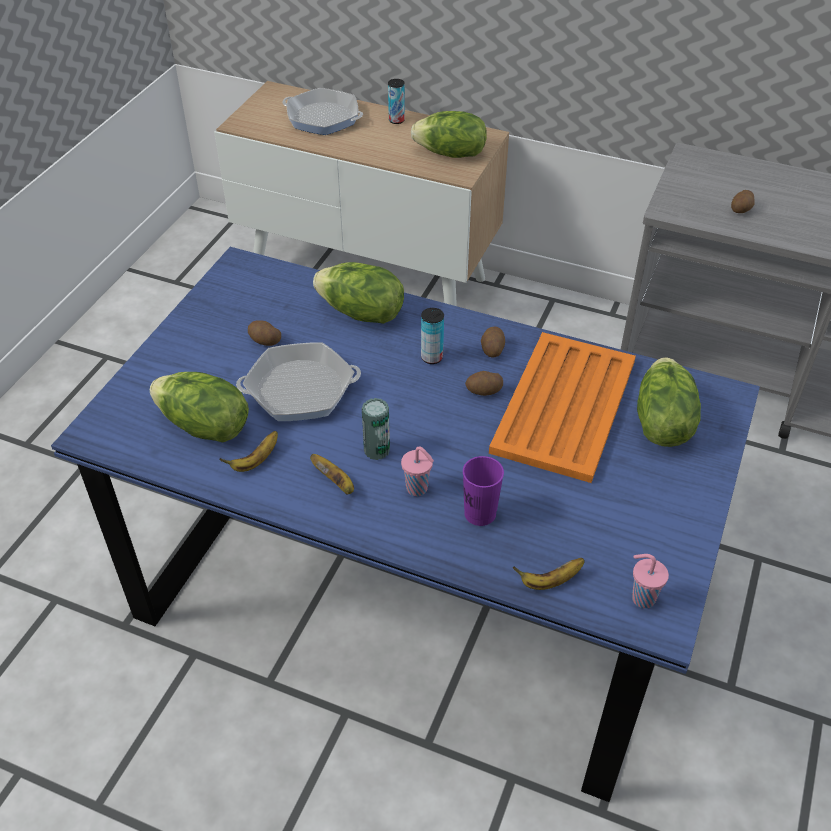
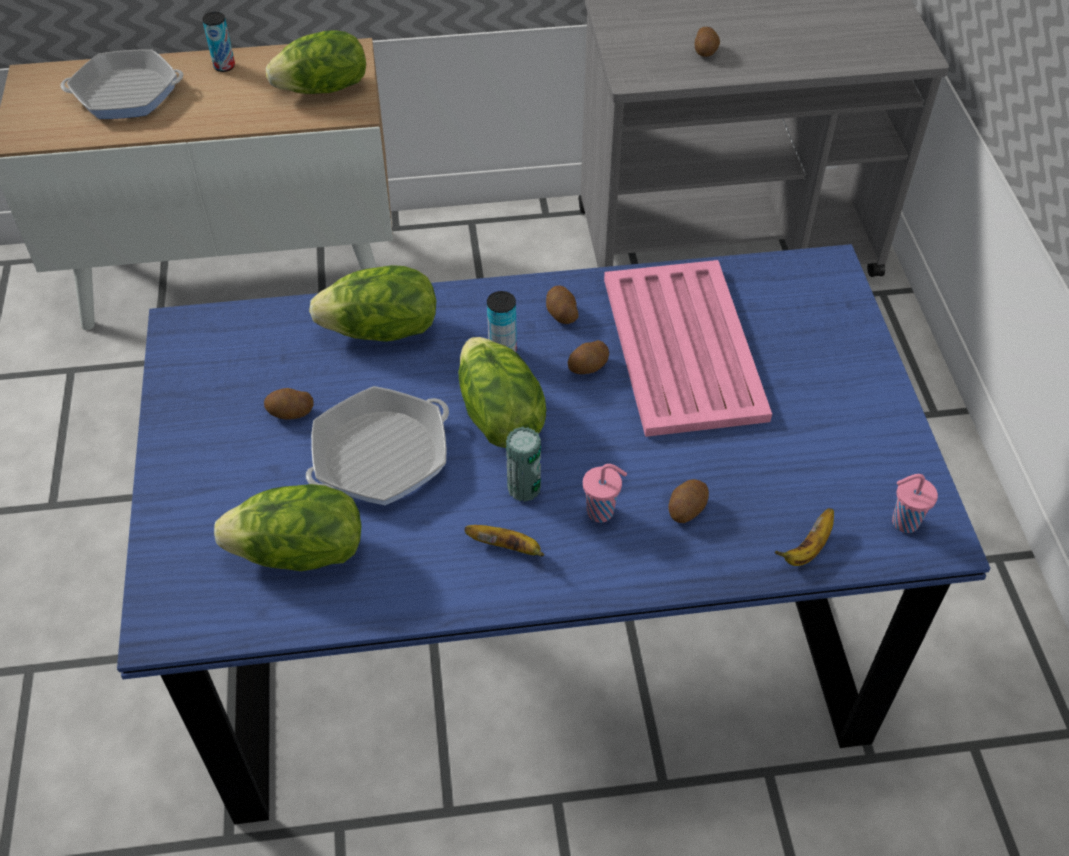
camera: 30 degrees left, 5 degrees up
(255, 461) = (395, 566): banana -> none
(480, 513) = (686, 509): purple cup -> potato
(565, 405) = (683, 345): orange tray -> pink tray
(661, 422) = (789, 324): lettuce -> lettuce (498, 416)

